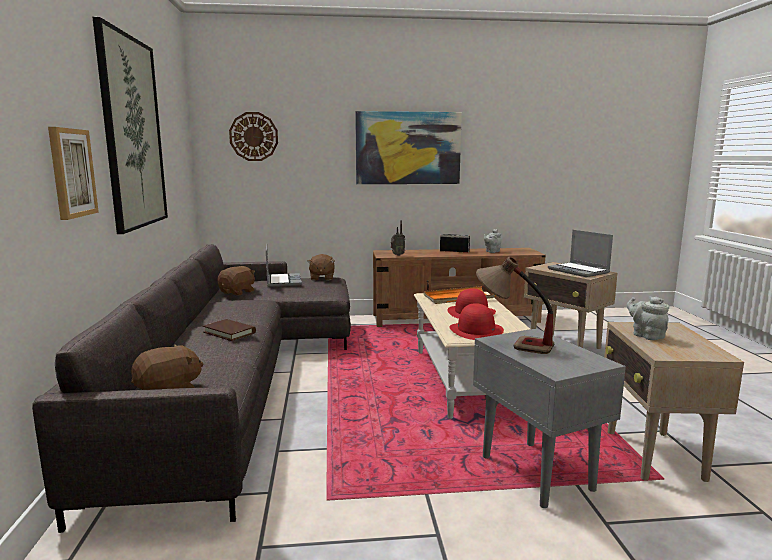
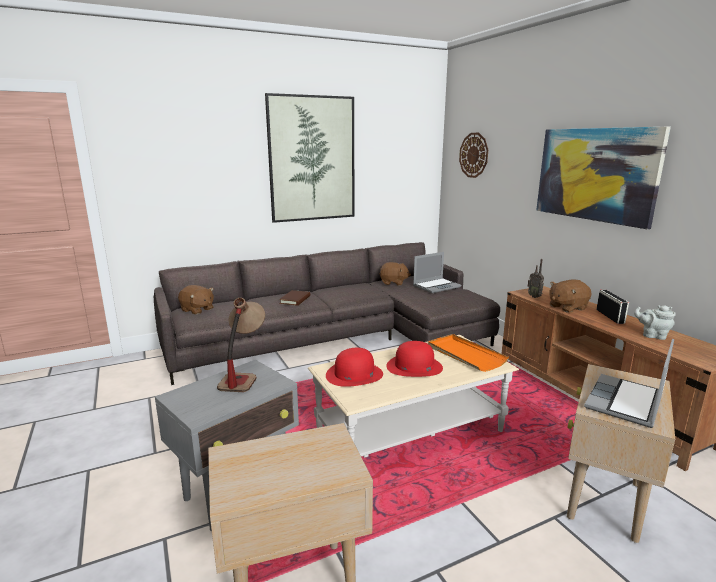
camera: 70 degrees right, 5 degrees up
(71, 173) = (221, 186): picture -> none
(321, 278) = (470, 295): brown plush toy -> brown plush toy (567, 307)
(646, 335) = (295, 446): grey teapot -> none

